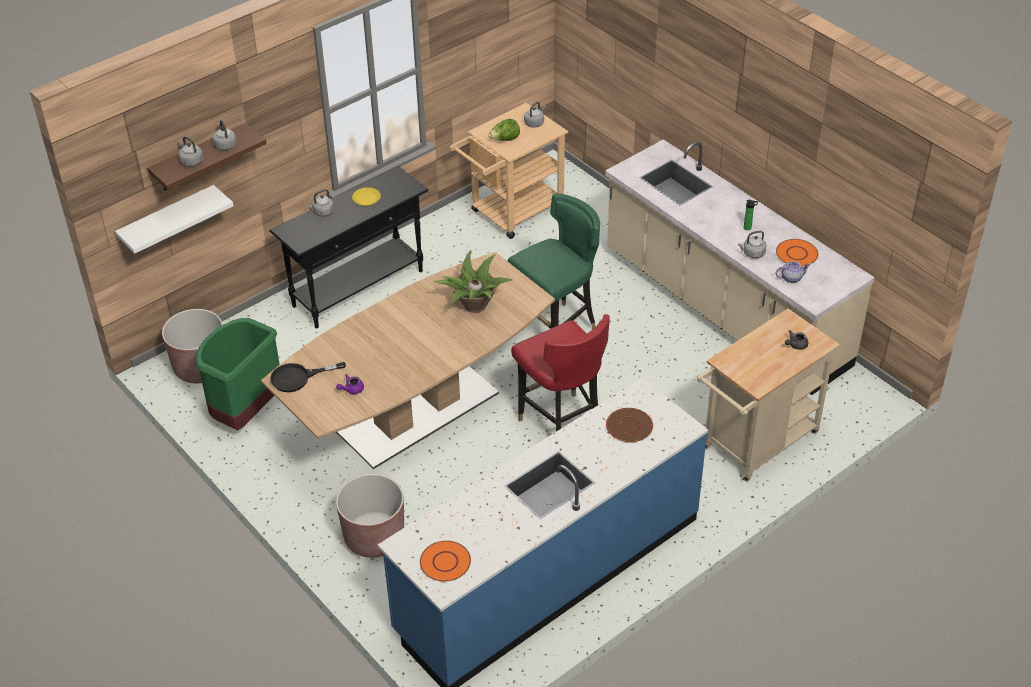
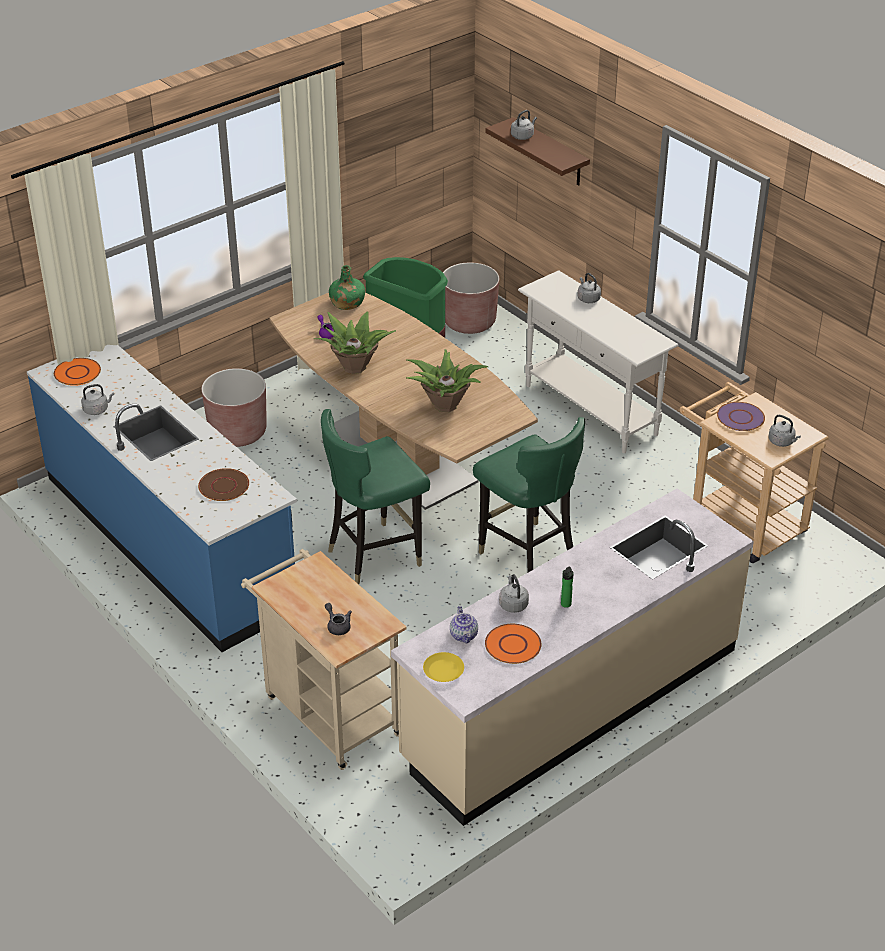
camera: 90 degrees right, 5 degrees down
(167, 220) = (517, 183): white shelf -> none
(225, 145) = (550, 150): grey kettle -> grey kettle (97, 409)
(298, 378) = (347, 303): black frying pan -> green bottle
(359, 288) = (590, 410): black console table -> white console table
(367, 199) = (613, 324): yellow plate -> yellow plate (443, 671)
(411, 366) = (355, 366): none -> potted plant
(505, 140) = (740, 418): lettuce -> purple plate
(561, 424) = (374, 555): red chair -> green chair

